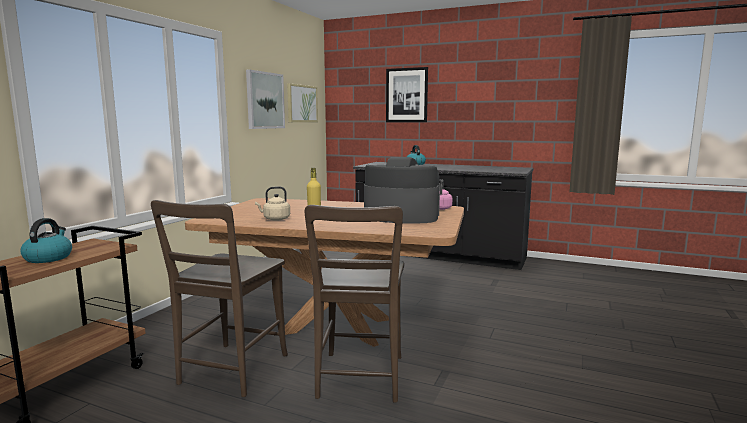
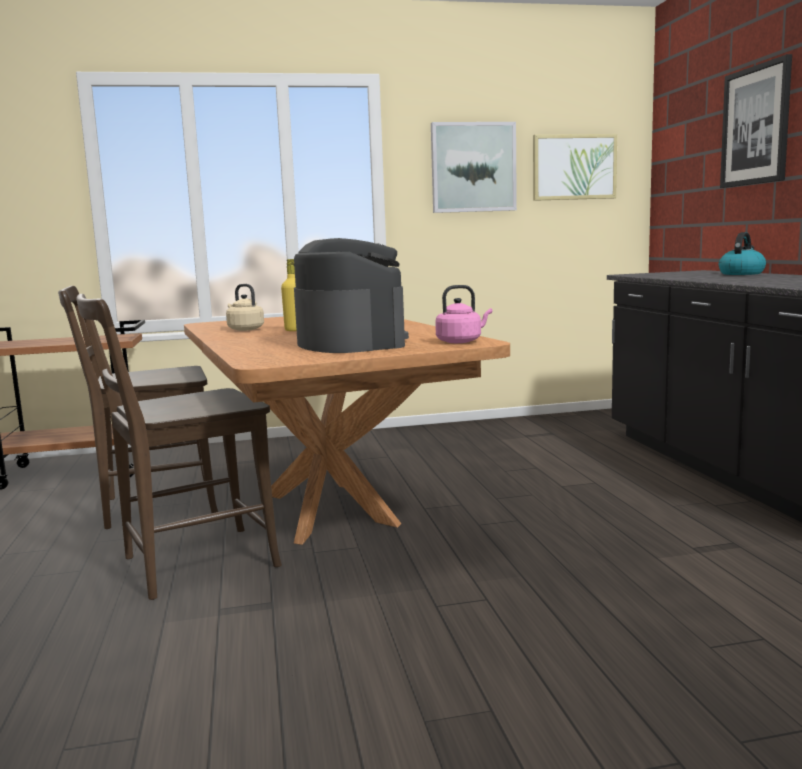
camera: 55 degrees right, 0 degrees up
(48, 258) = (61, 341): kettle -> none

